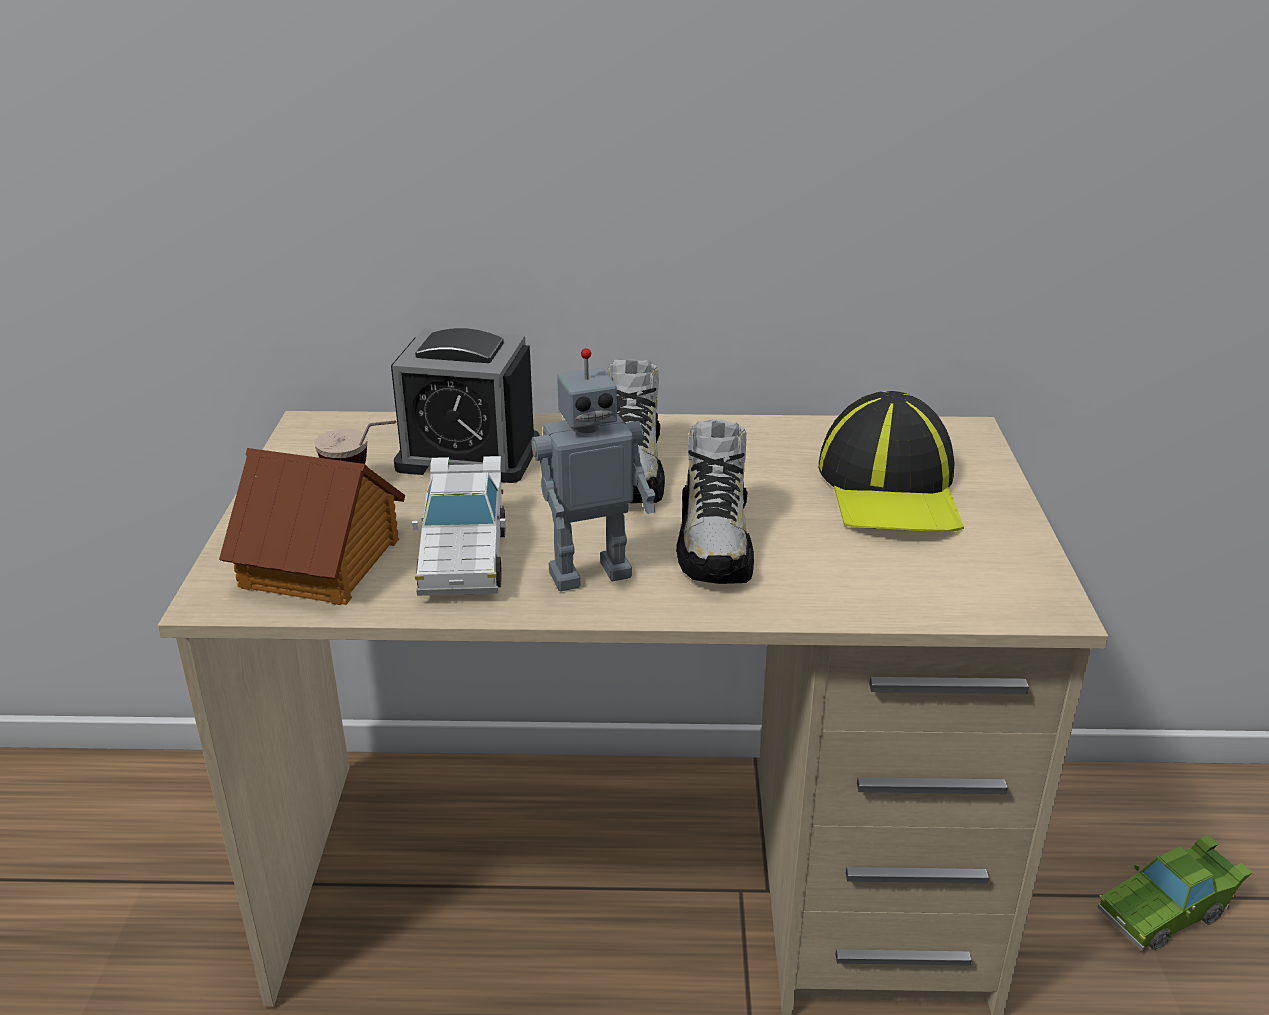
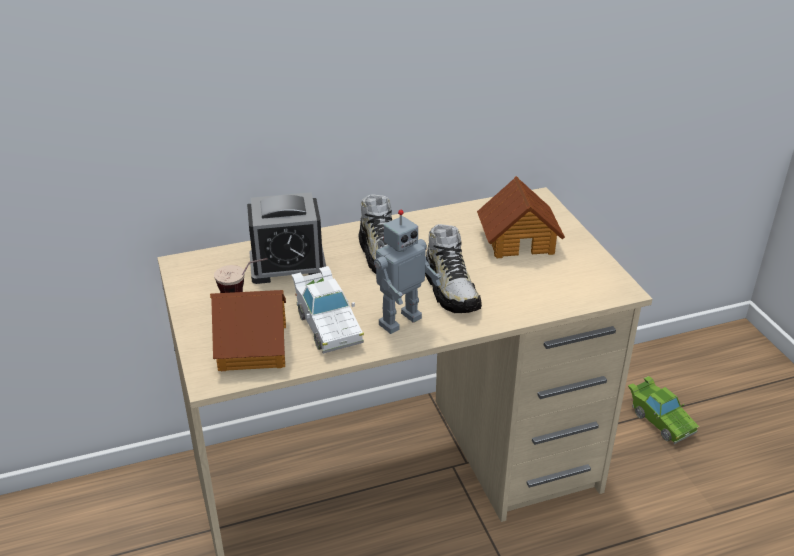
camera: 20 degrees left, 5 degrees up
(891, 488) = (518, 240): cap -> toy house
(1167, 911) = (659, 419): green toy car -> green toy car turned 75 degrees counterclockwise

